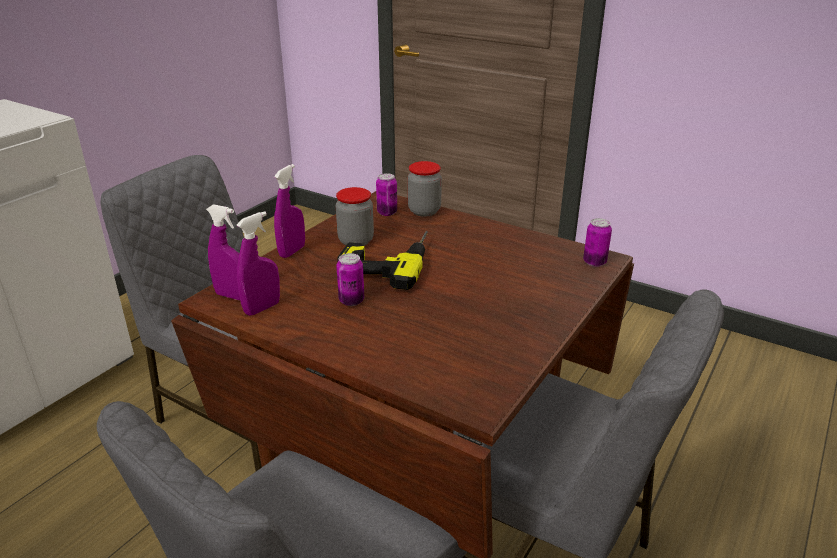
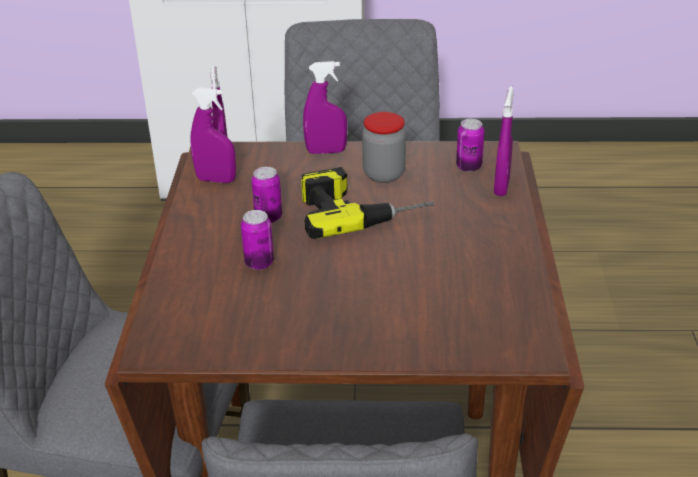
camera: 60 degrees right, 5 degrees up
(424, 211) = (501, 187): jar -> purple spray bottle
(594, 262) = (514, 345): can -> can (259, 263)

